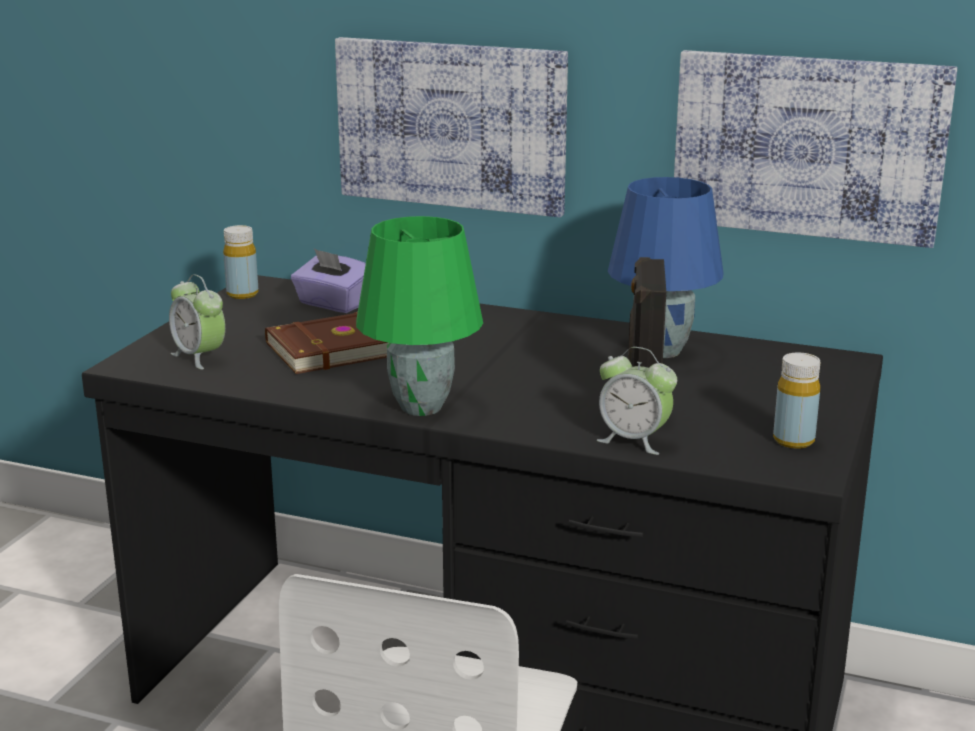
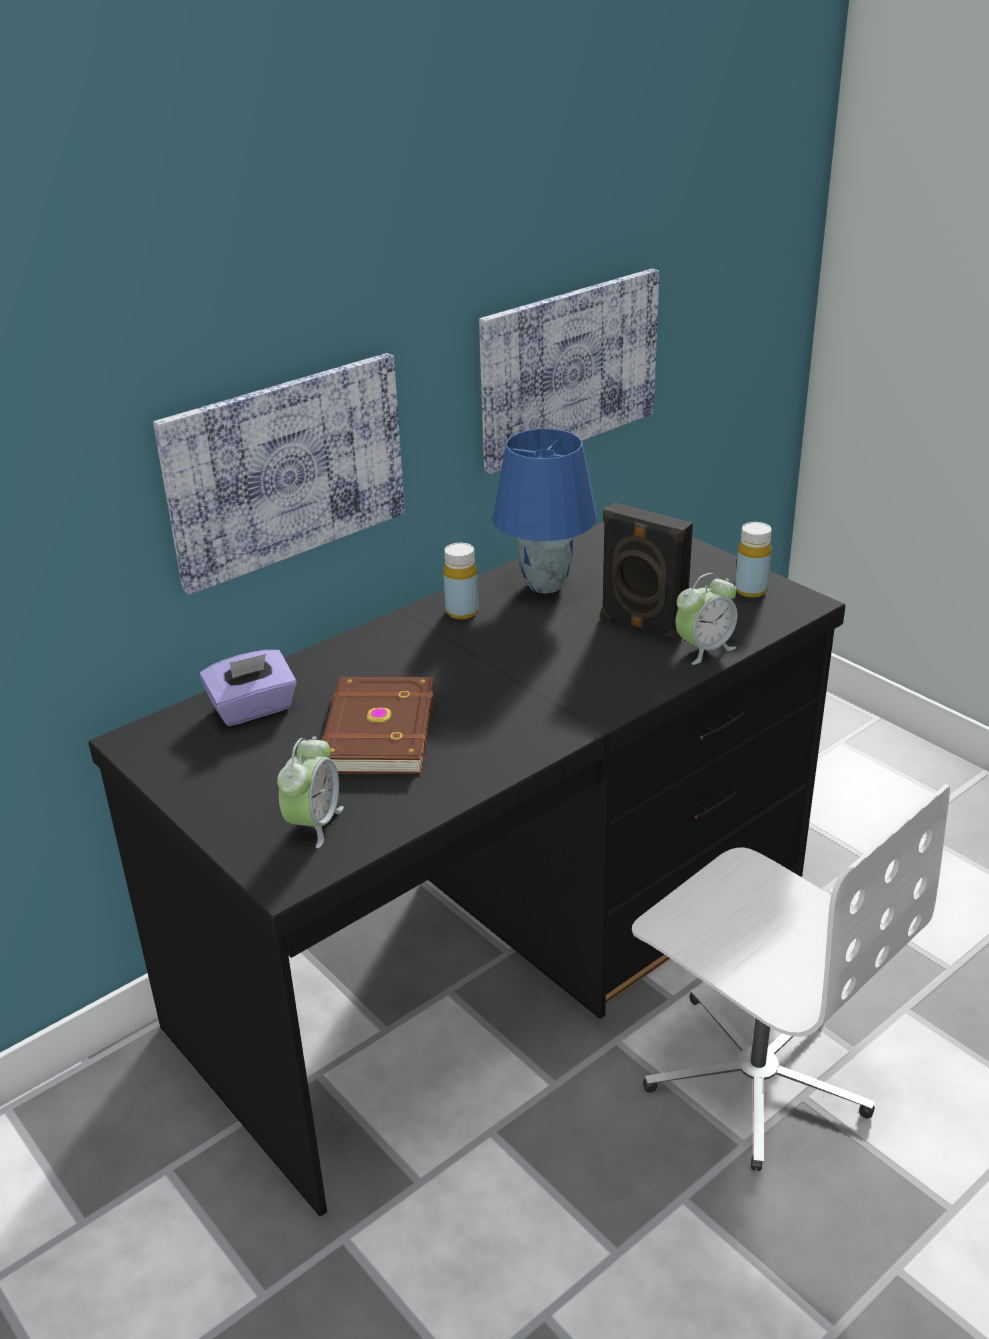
camera: 60 degrees left, 10 degrees up
(199, 357) = (313, 824): alarm clock -> alarm clock turned 60 degrees counterclockwise
(242, 294) = (153, 757): yellow bottle -> yellow bottle (462, 612)
(419, 408) = (561, 726): green table lamp -> none

